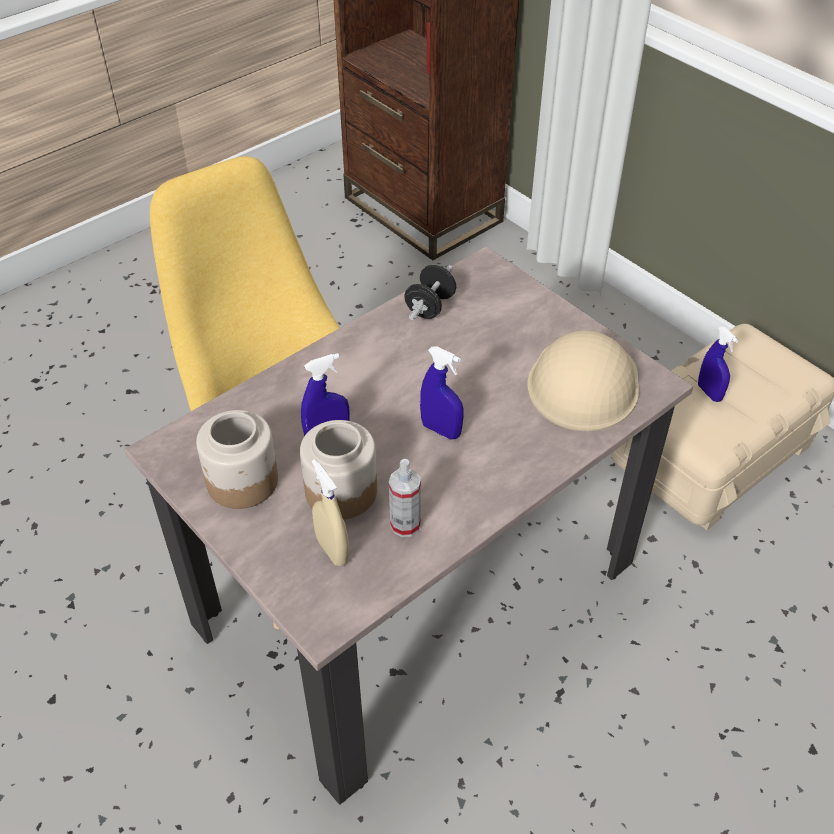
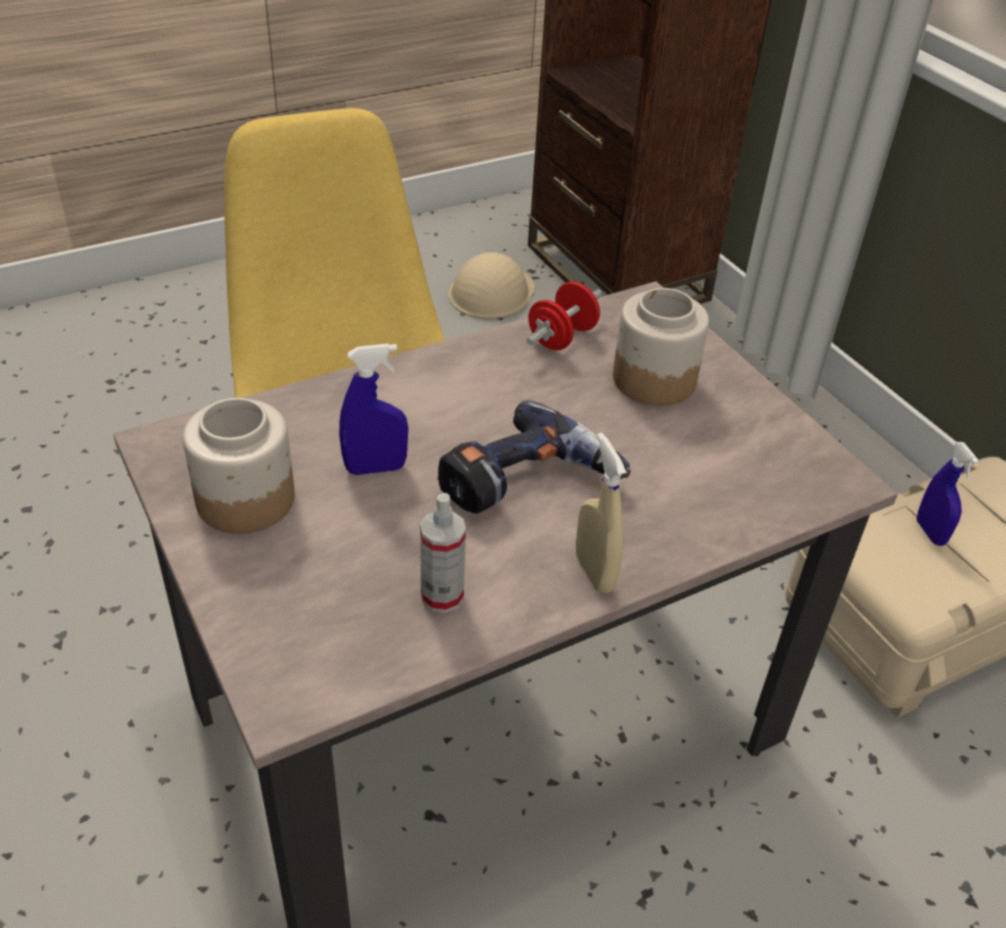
camera: 10 degrees right, 5 degrees down
(332, 550) = (331, 610): beige spray bottle -> beige spray bottle (594, 573)
(340, 491) = (369, 536): jar -> jar (653, 379)
(430, 307) = (562, 337): black dumbbell -> red dumbbell
(441, 430) = (529, 485): blue spray bottle -> power drill
(583, 383) = (742, 462): beige hard hat -> beige hard hat (491, 292)

